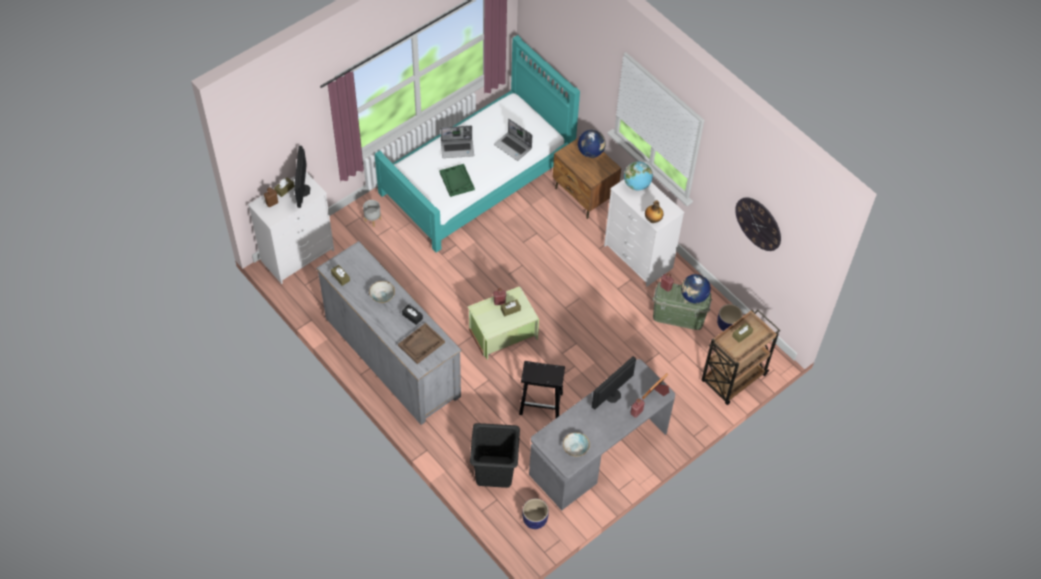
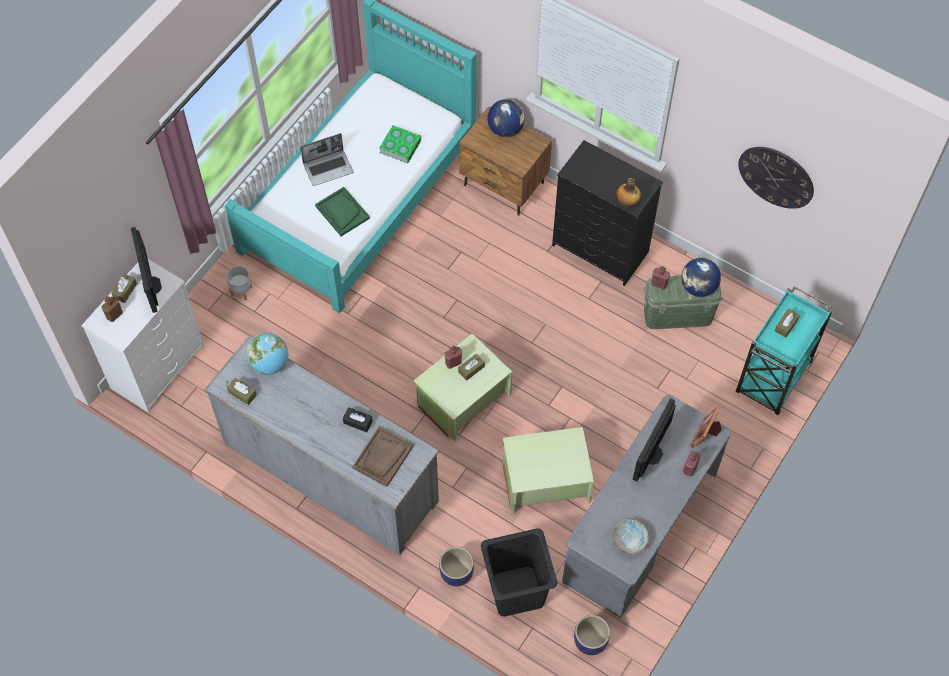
camera: 15 degrees left, 5 degrees up
(382, 296) = (307, 404): bowl -> none
(513, 147) = (400, 146): laptop -> book
(541, 403) = (545, 480): black stool -> green storage box
(637, 185) = (590, 161): globe -> globe (270, 363)
(638, 257) = (601, 249): white dresser -> black dresser
(728, 325) = (742, 309): planter -> planter (457, 573)
(732, 379) = (772, 379): brown cart -> turquoise cart

